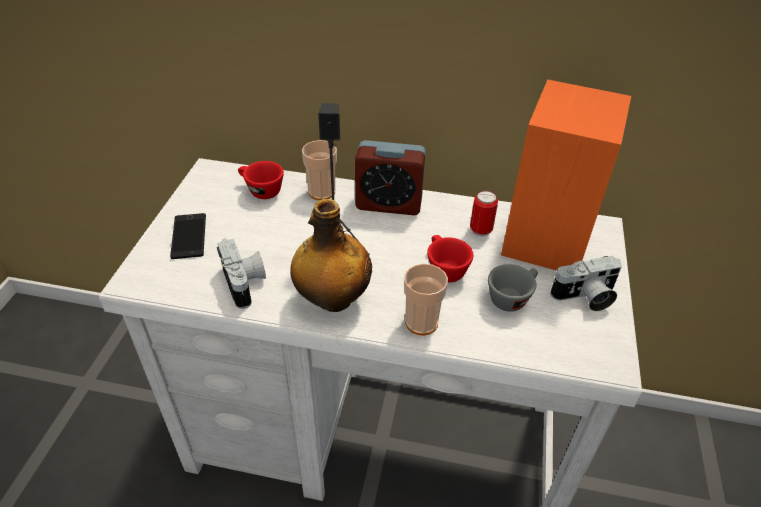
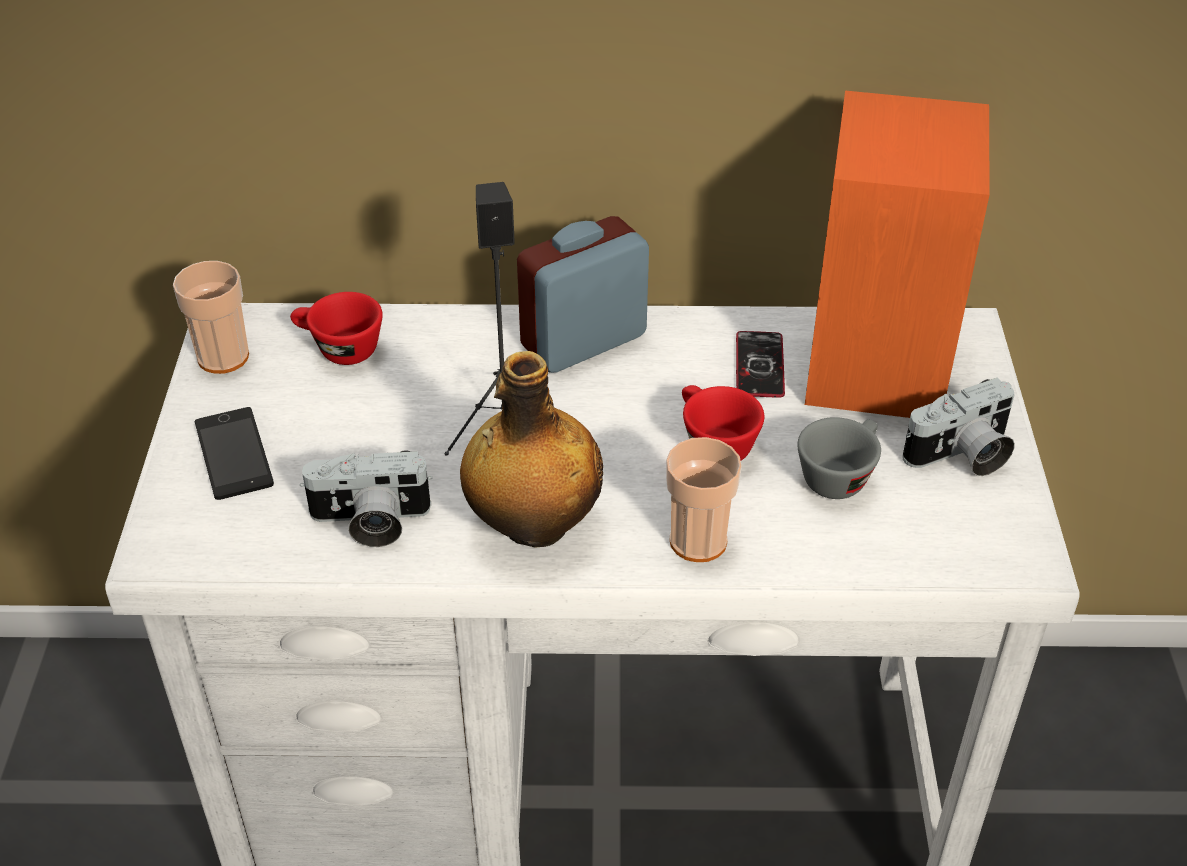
camera: 10 degrees left, 0 degrees up
(246, 283) = (370, 522): camera -> camera turned 120 degrees clockwise
(321, 192) = (454, 336): cup -> cup (223, 357)
(388, 204) = (583, 341): alarm clock -> alarm clock turned 150 degrees clockwise
(480, 230) = (759, 365): can -> phone

